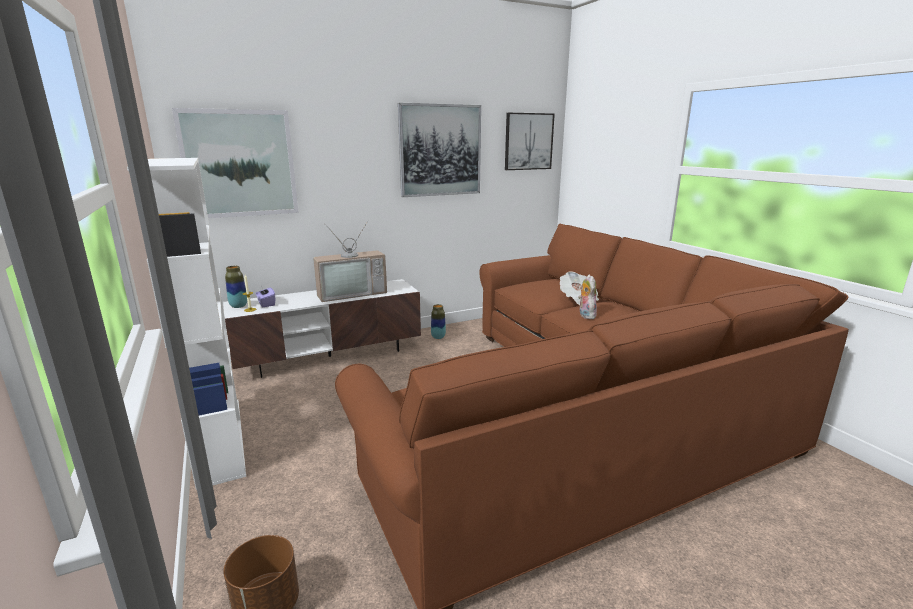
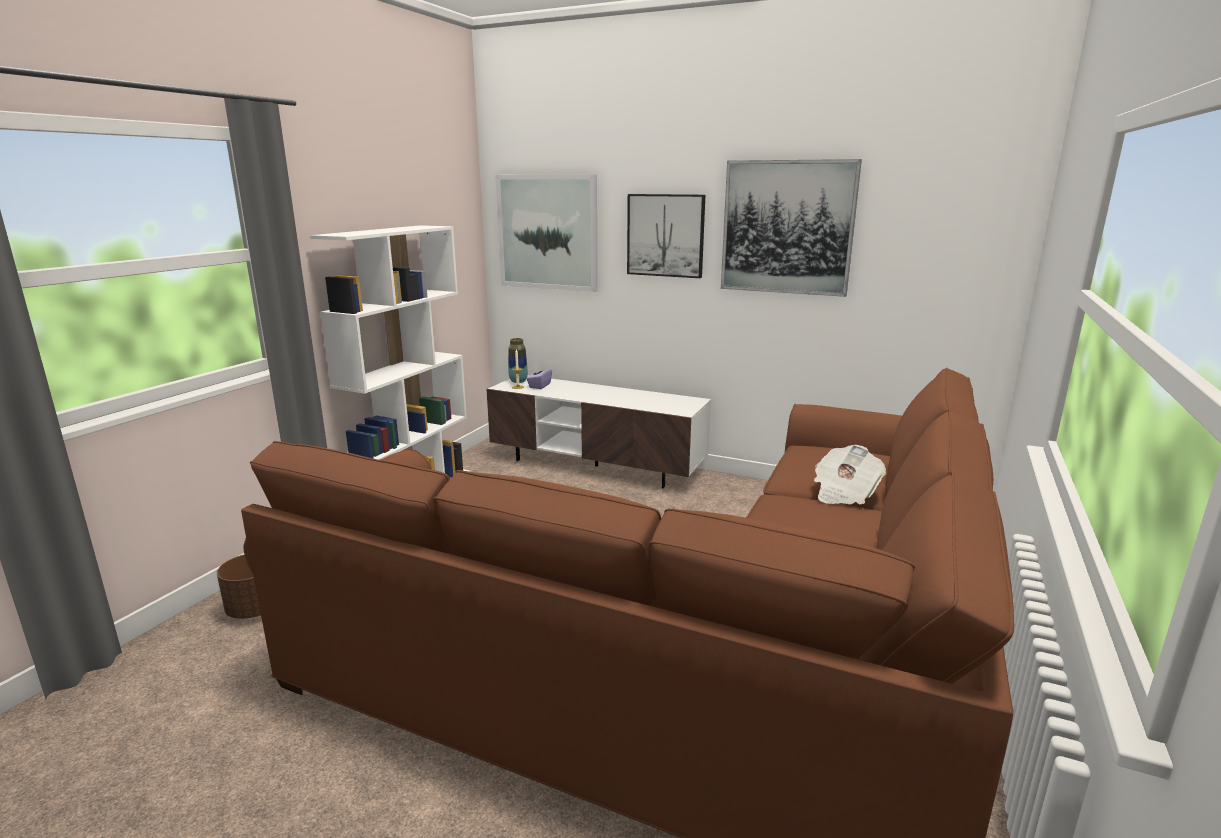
camera: 50 degrees right, 0 degrees up
(351, 293) = (625, 398): television -> none
(438, 337) = (733, 491): vase -> none
(528, 141) = (959, 219): picture -> picture (665, 235)
(585, 315) = (789, 513): plush toy -> none

